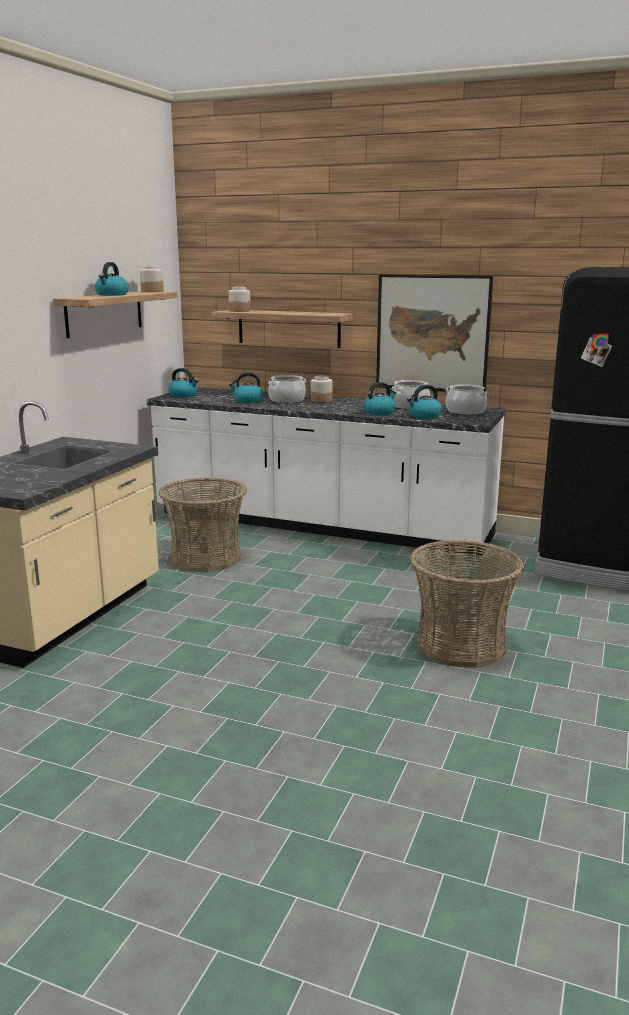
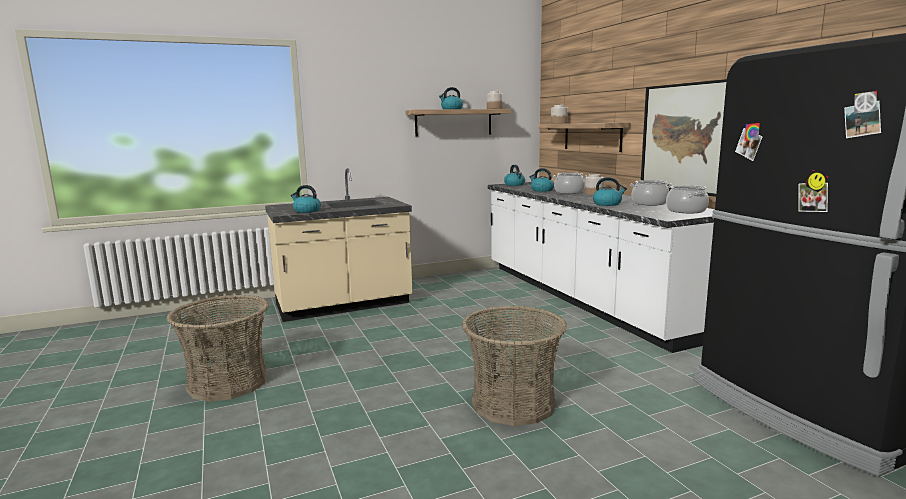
camera: 45 degrees right, 5 degrees down
(205, 558) = (468, 297): basket -> basket (228, 382)
(424, 416) = (635, 209): kettle -> kettle (306, 211)

